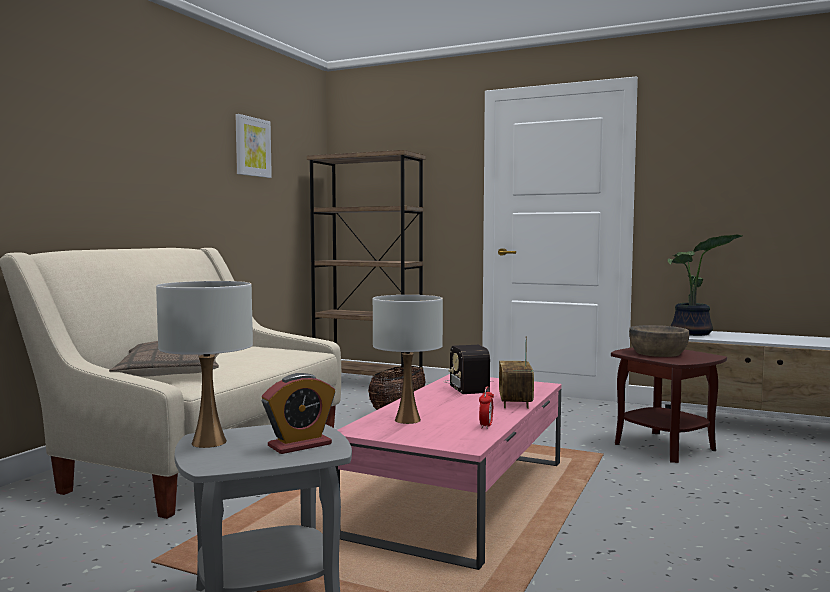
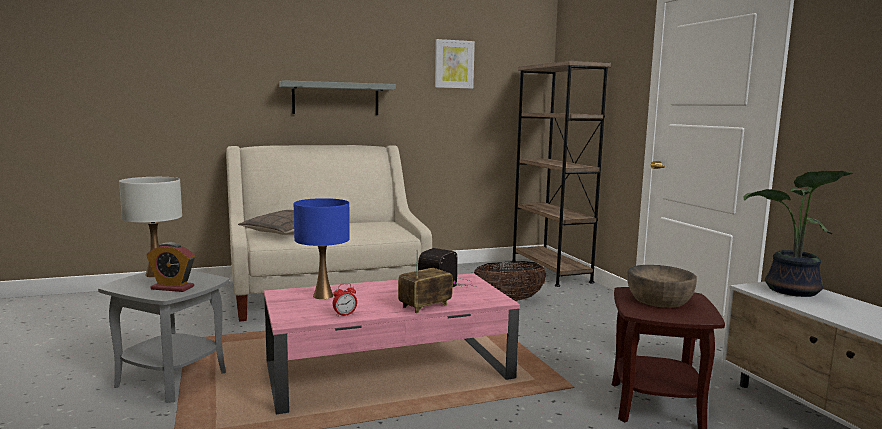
camera: 45 degrees right, 5 degrees up
(138, 182) = (335, 98): none -> grey shelf
(407, 420) = (322, 296): white table lamp -> blue table lamp

